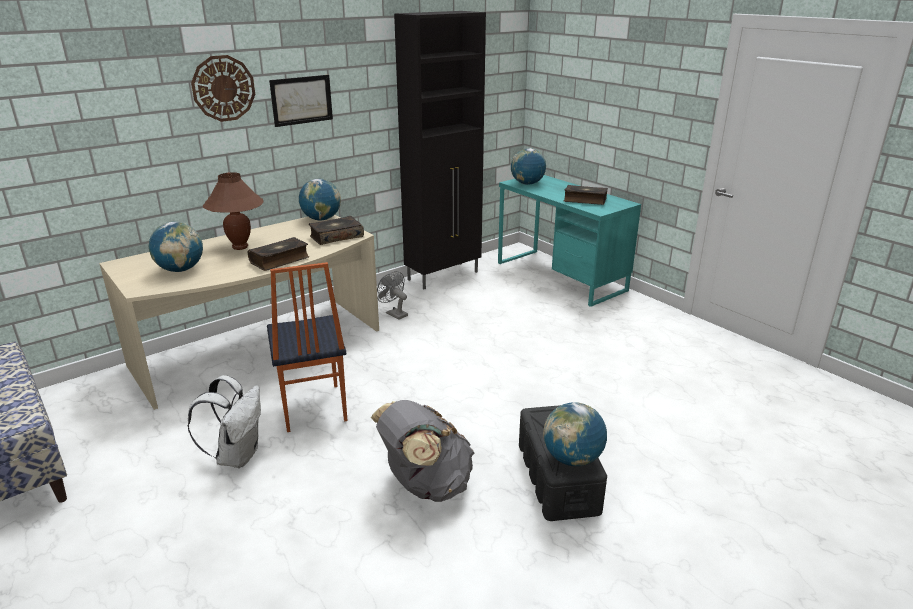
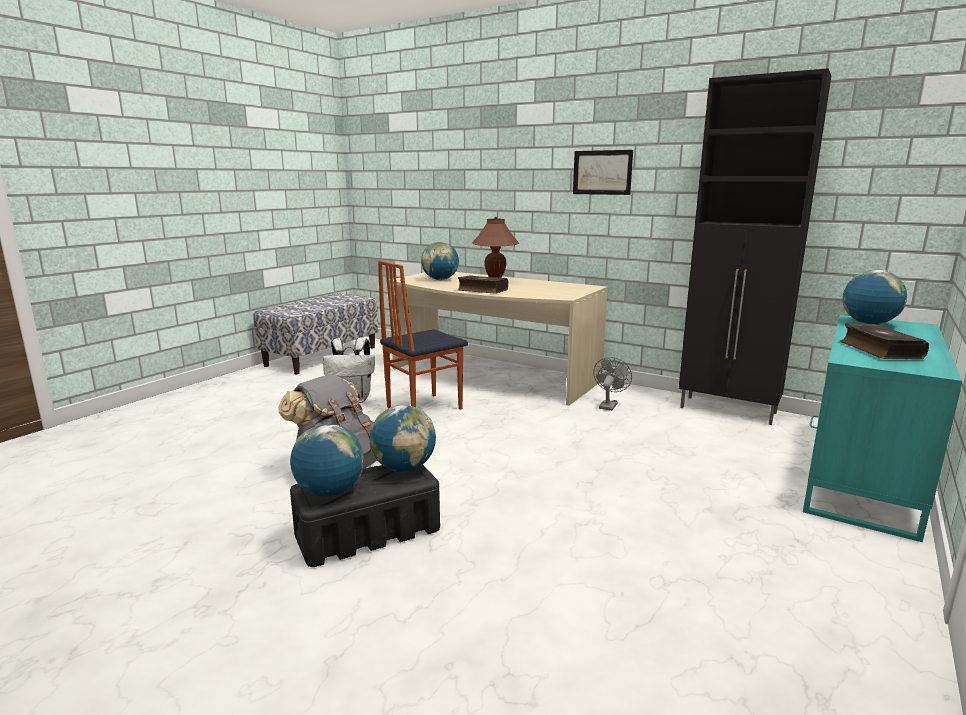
camera: 70 degrees right, 10 degrees down
(223, 88) = (537, 155): wall clock -> none
(321, 219) = (584, 287): globe -> globe (404, 468)
(336, 236) = (551, 294): book -> none

